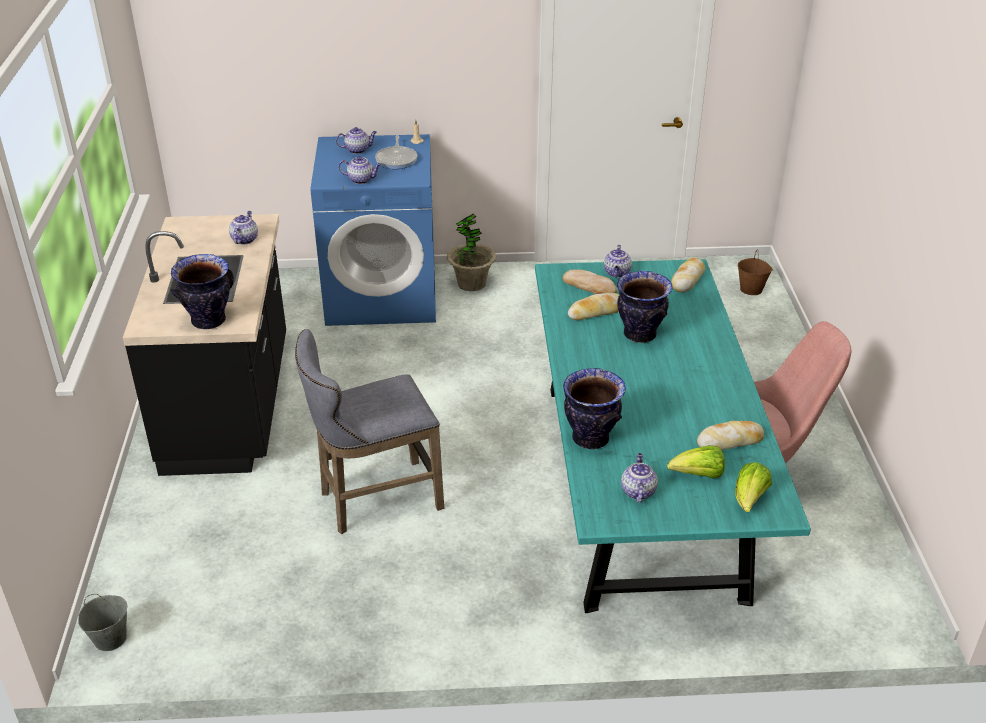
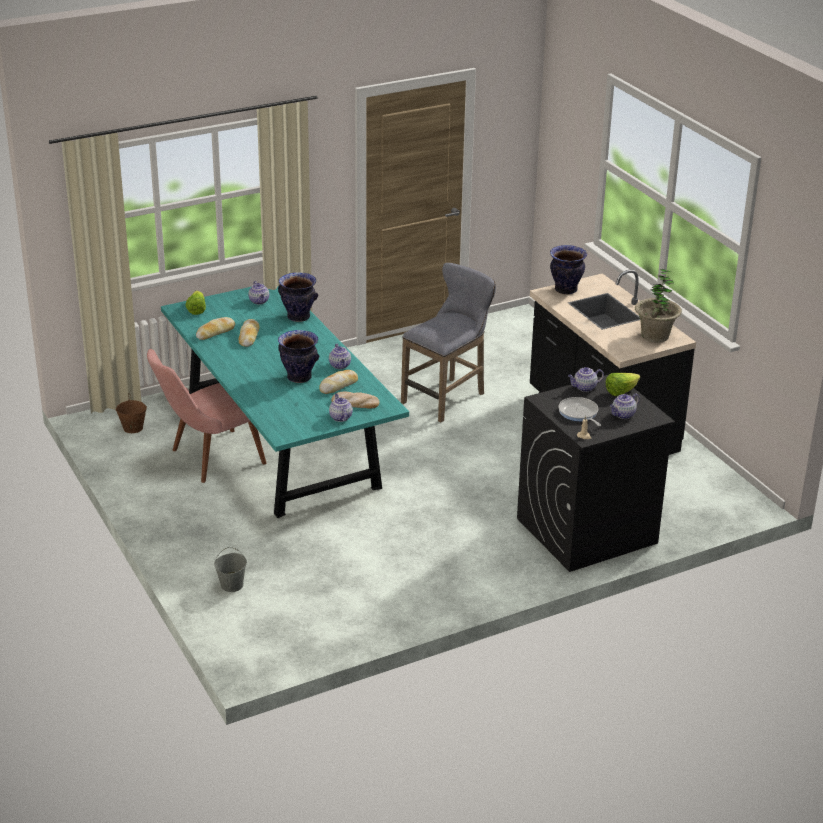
camera: 155 degrees right, 5 degrees down
(110, 639) = (522, 318): grey bucket -> grey bucket (232, 585)
(244, 239) = (616, 339): teapot -> teapot (340, 366)
(382, 295) = (586, 531): blue washing machine -> black washing machine
(471, 283) = (519, 564): potted plant -> potted plant (655, 336)
(687, 279) = (282, 424): bread -> bread (249, 336)
(698, 475) = (228, 314): lettuce -> lettuce (621, 392)
(751, 289) = (247, 630): brown bucket -> brown bucket (132, 428)

